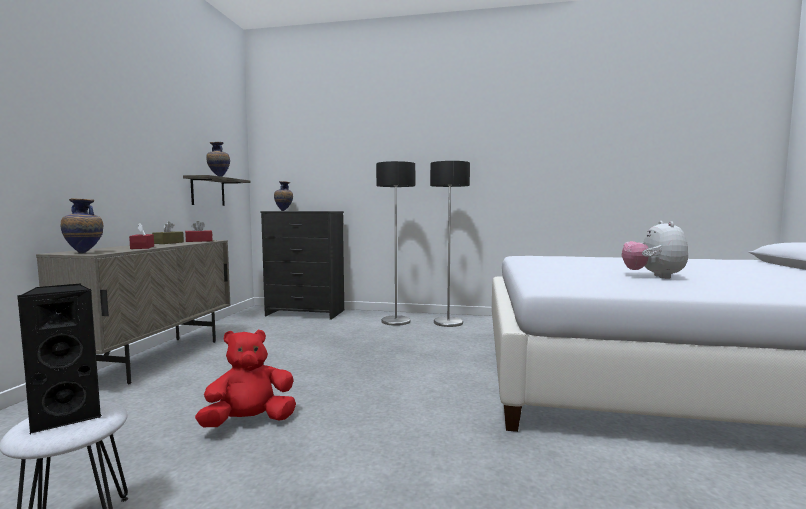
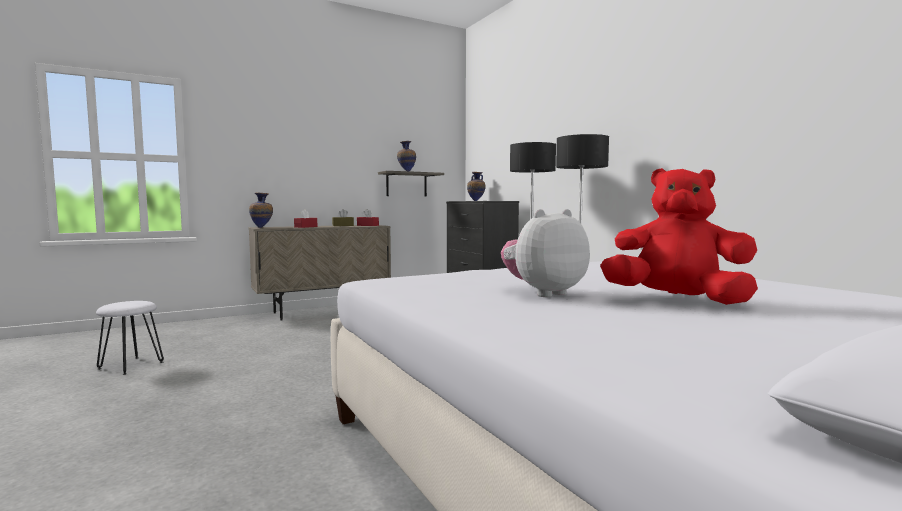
camera: 50 degrees right, 0 degrees up
(68, 415) = (127, 303): black speaker -> none
(250, 421) = (264, 354): red plush toy -> red plush toy (676, 300)

